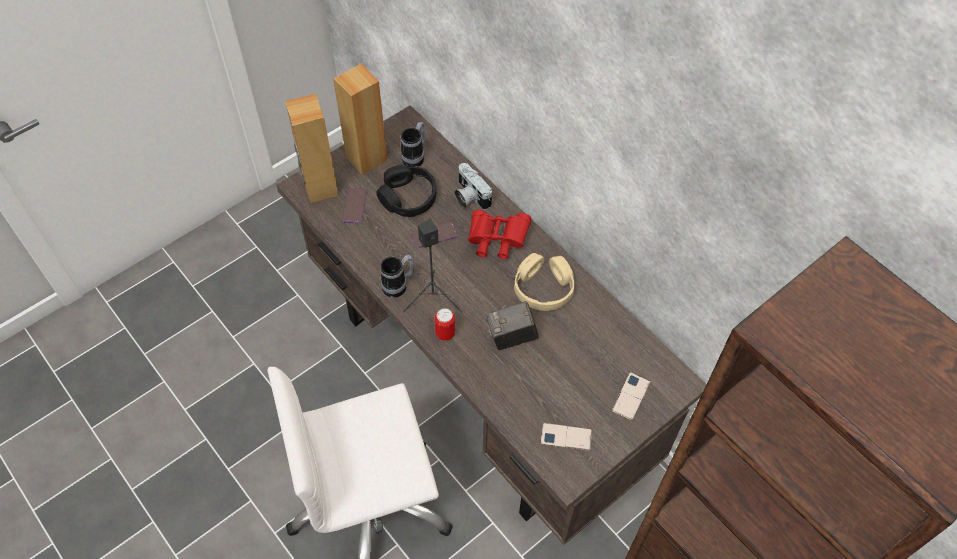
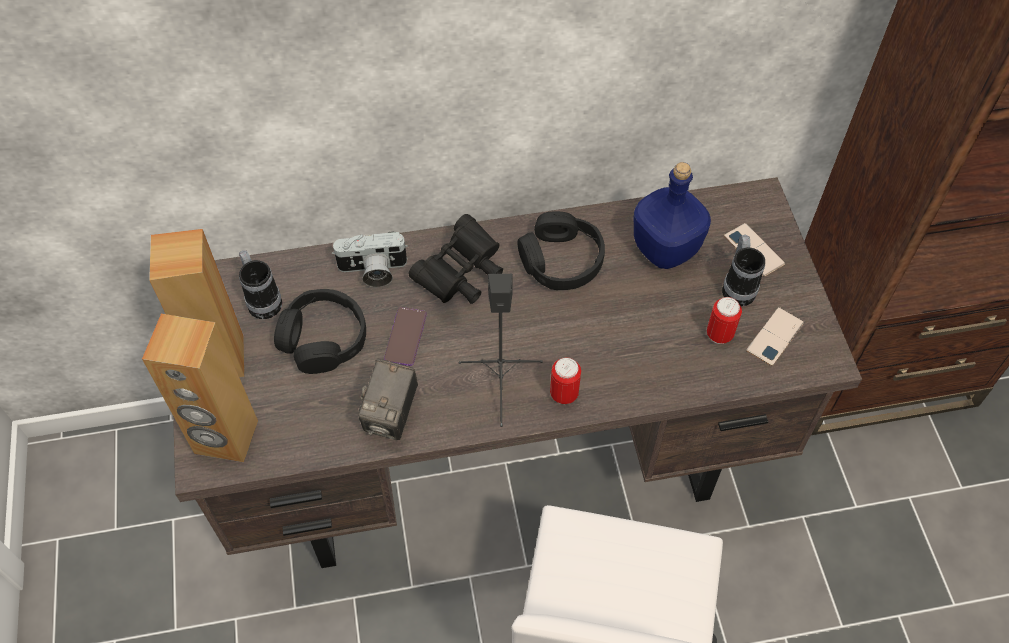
camera: 60 degrees left, 0 degrees up
(355, 206) = (290, 408): phone -> none
(398, 285) = (457, 413): mug -> mug (738, 286)
(496, 241) = (461, 274): red binoculars -> black binoculars
(511, 337) = (611, 326): camera -> camera (392, 415)
(543, 288) = (561, 260): beige headphones -> black headphones
(545, 402) = (719, 335): none -> can
(594, 343) = (666, 250): none -> blue bottle

